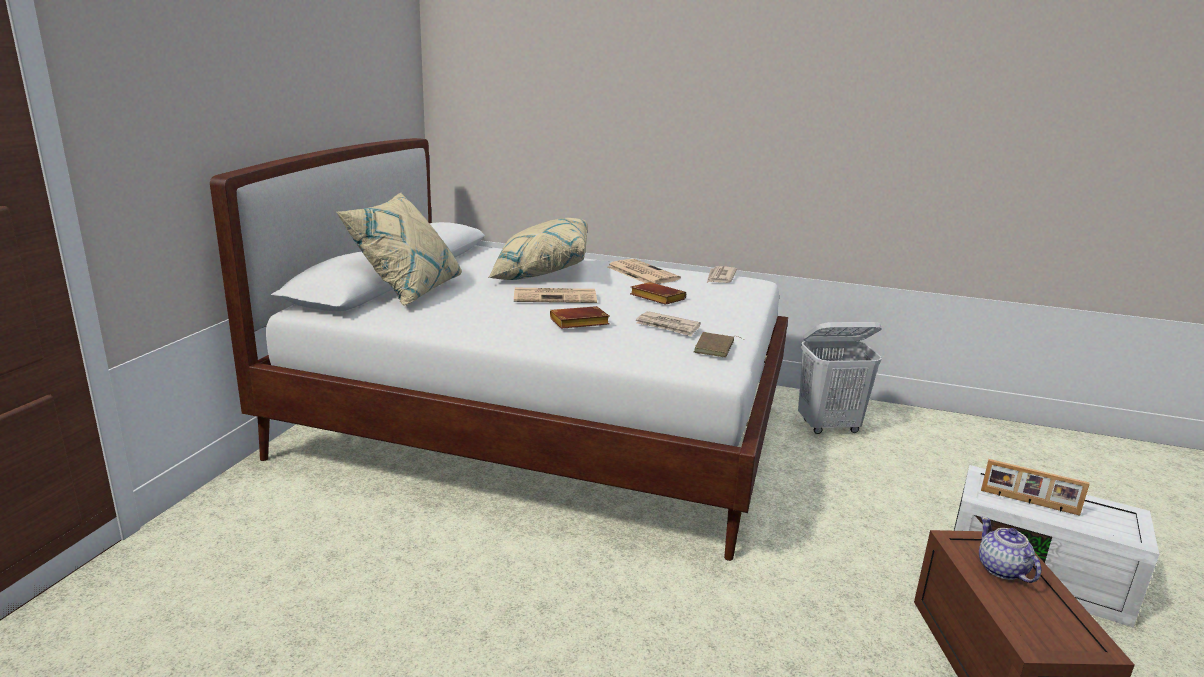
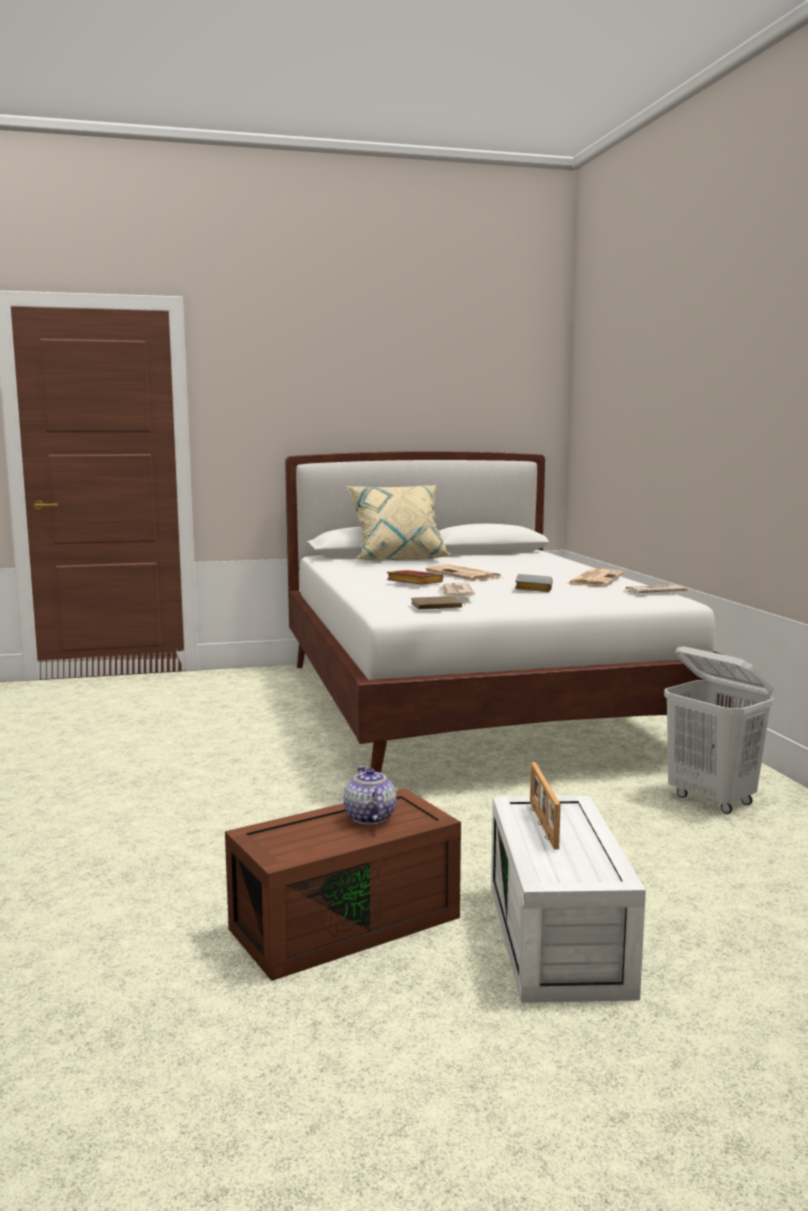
camera: 60 degrees right, 10 degrees down
(540, 273) = (518, 567): beige pillow -> none
(655, 298) = (532, 588): brown book -> grey book
(1002, 570) = (369, 817): teapot -> teapot turned 60 degrees counterclockwise

